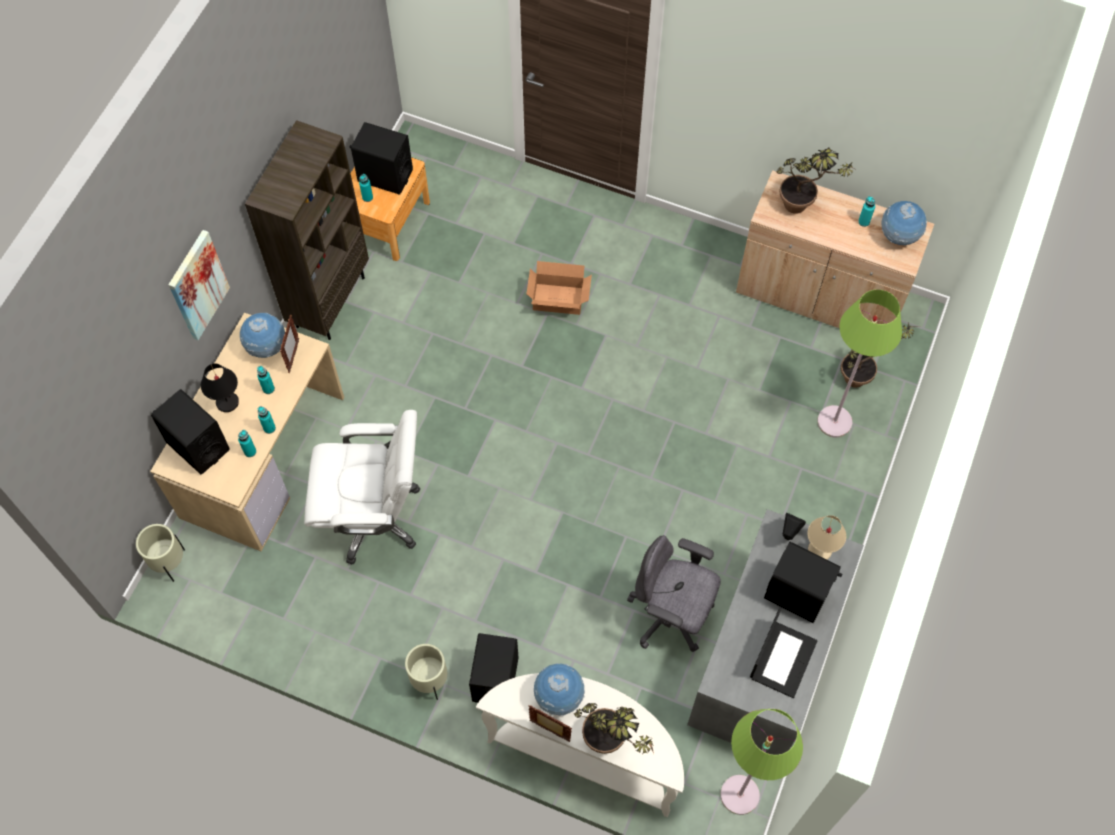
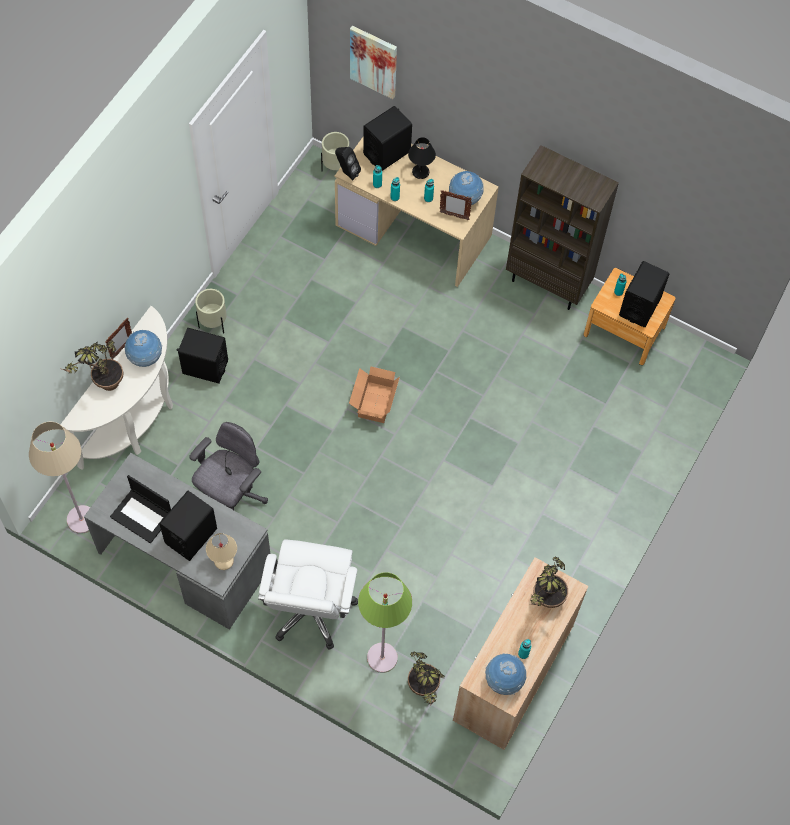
camera: 95 degrees right, 0 degrees up
(197, 285) = (478, 119): picture -> picture (374, 61)
(373, 516) = (351, 299): white office chair -> white office chair (311, 609)
(559, 301) = (530, 454): cardboard box -> cardboard box (373, 403)
(739, 795) = (81, 519): green floor lamp -> beige floor lamp
(787, 536) = (240, 540): black speaker -> black speaker (347, 172)

